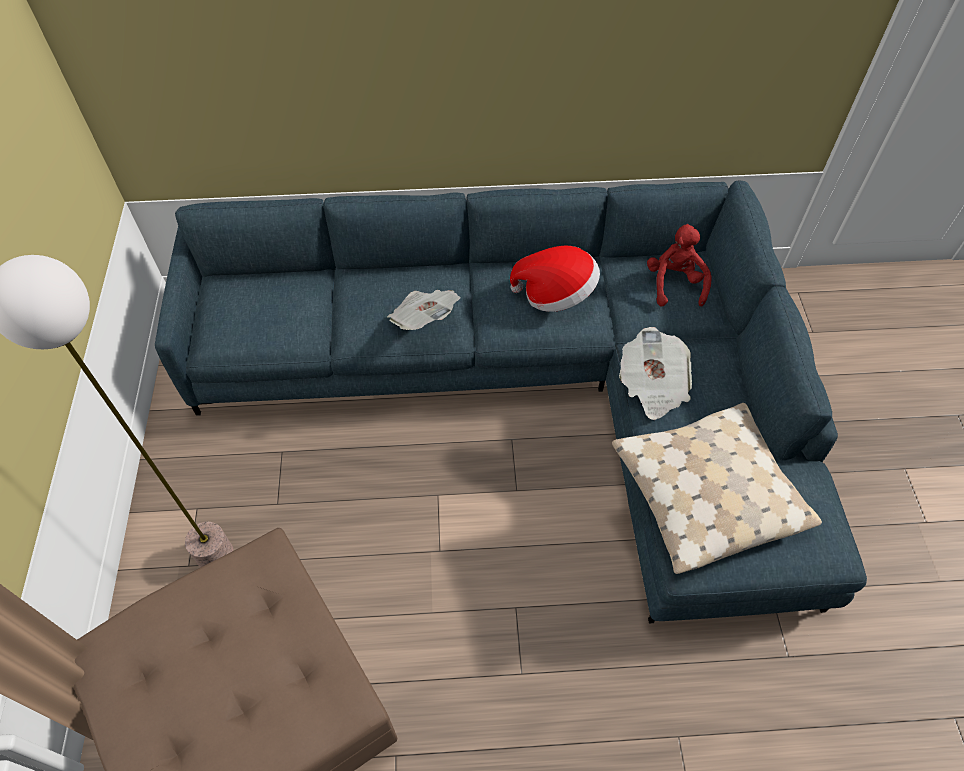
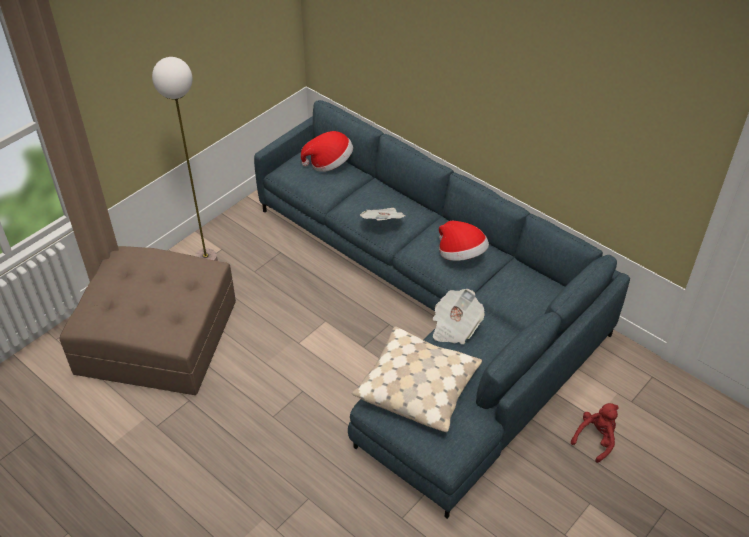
camera: 45 degrees right, 10 degrees down
(263, 288) = (329, 163): none -> hat
(674, 284) = (532, 293): red plush toy -> red plush toy (596, 439)

